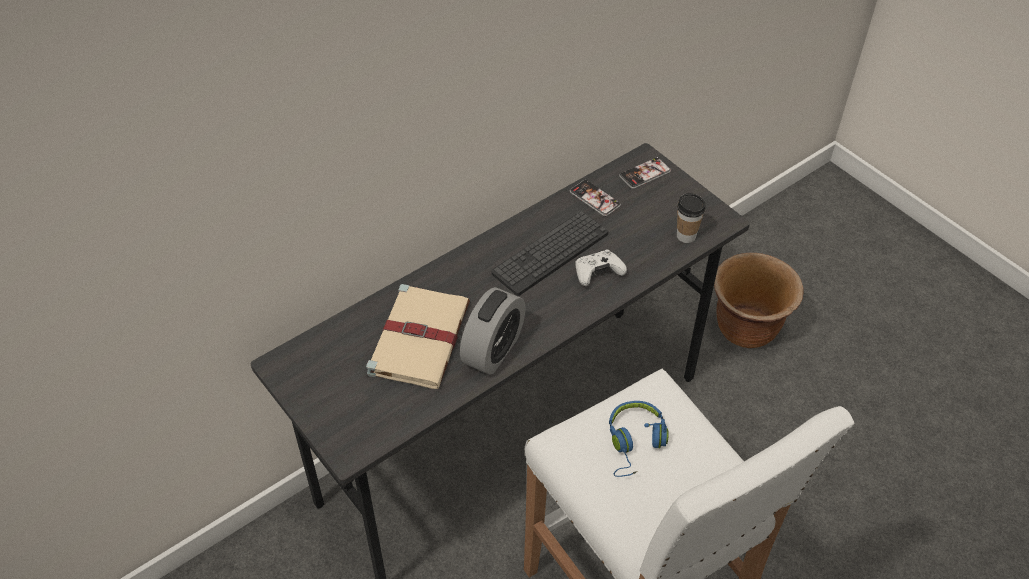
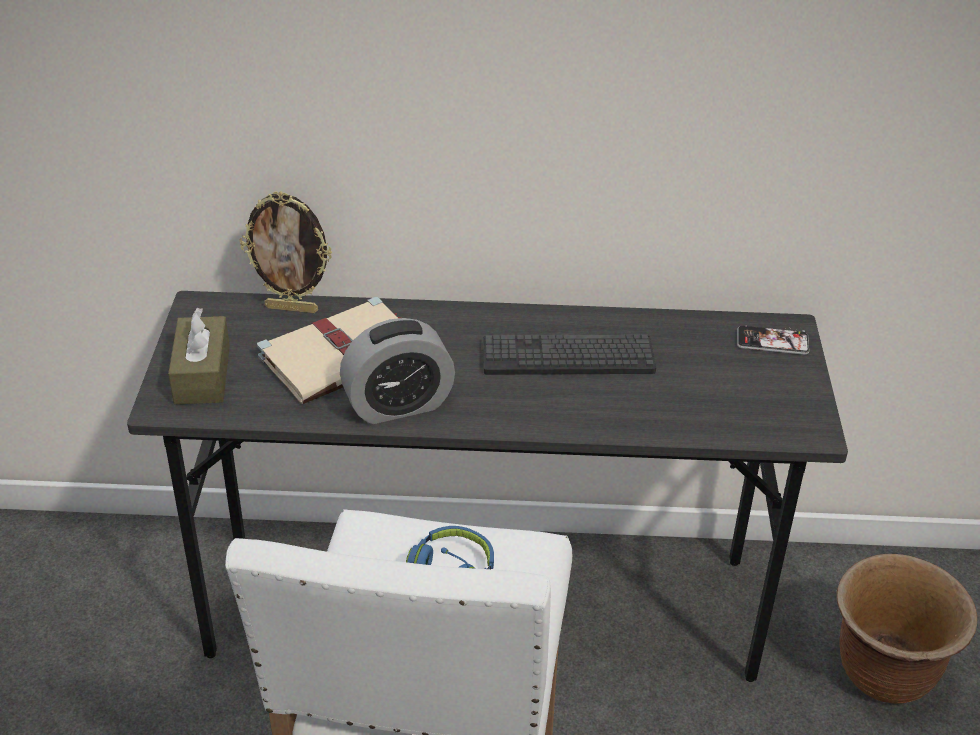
camera: 40 degrees right, 10 degrees down
(346, 326) = (292, 308): none -> picture frame
(347, 412) = (202, 375): none -> brown tissue box
(595, 198) = (682, 335): phone -> none
(597, 273) = (596, 401): white game controller -> none
(686, 236) = (746, 422): cup -> none

